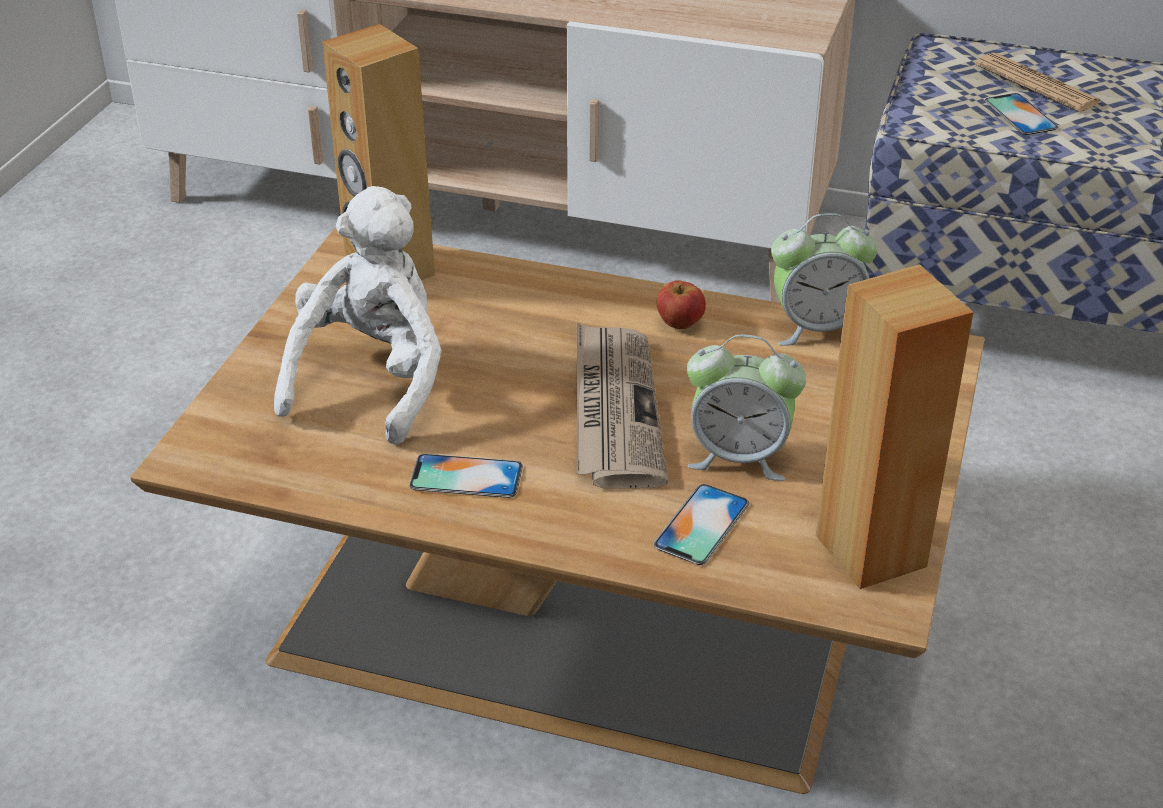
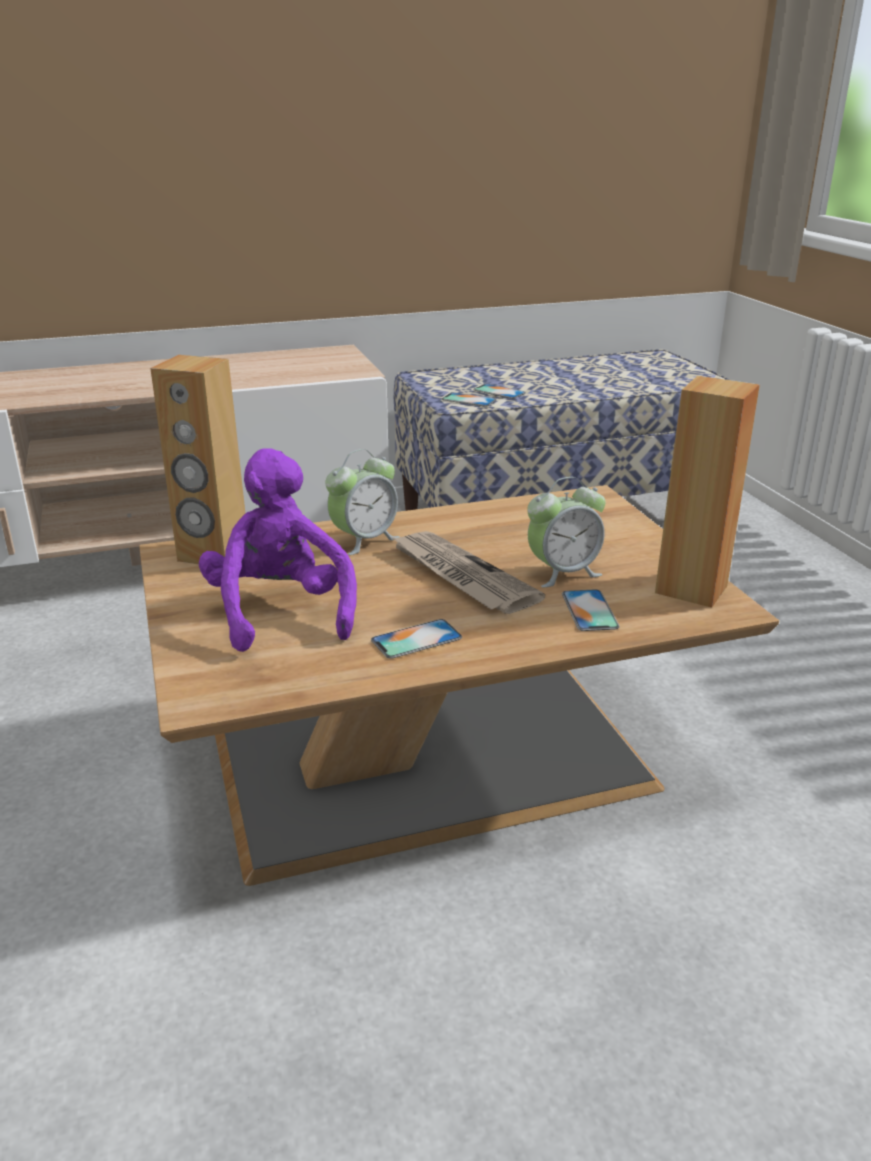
camera: 35 degrees left, 10 degrees down
(372, 380) = (280, 612): white plush toy -> purple plush toy
(680, 323) = (440, 525): apple -> none
(816, 328) = (519, 505): alarm clock -> alarm clock (364, 540)
(953, 118) = (469, 400): none -> phone
(1037, 84) = (489, 379): newspaper -> none

